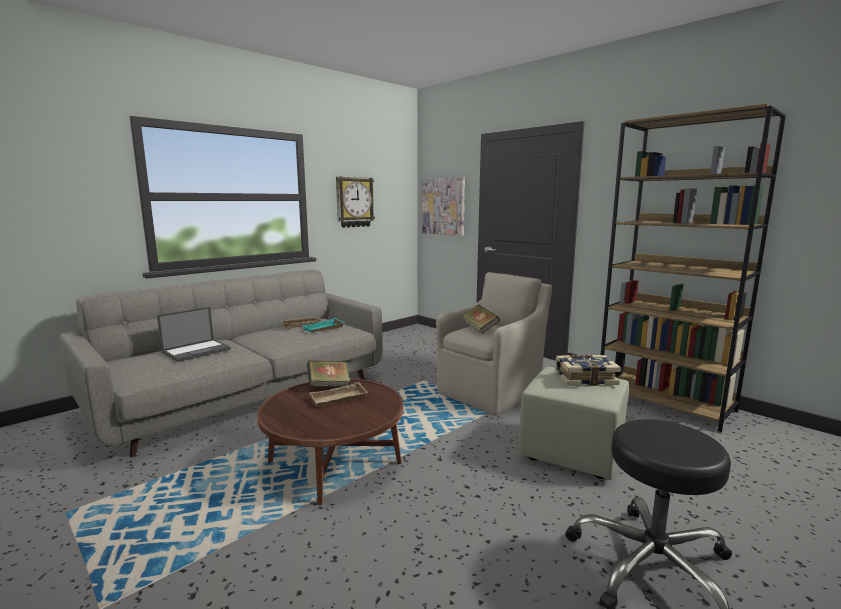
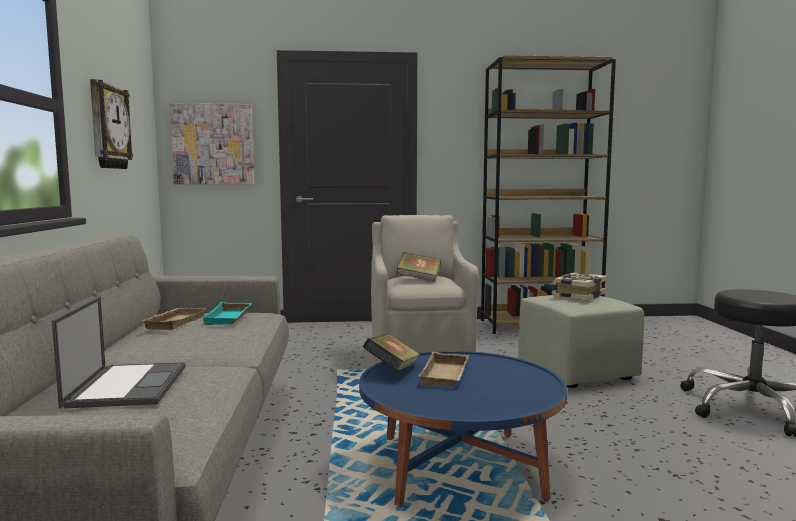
camera: 50 degrees left, 5 degrees down
(334, 462) = (460, 466): brown coffee table -> blue coffee table

